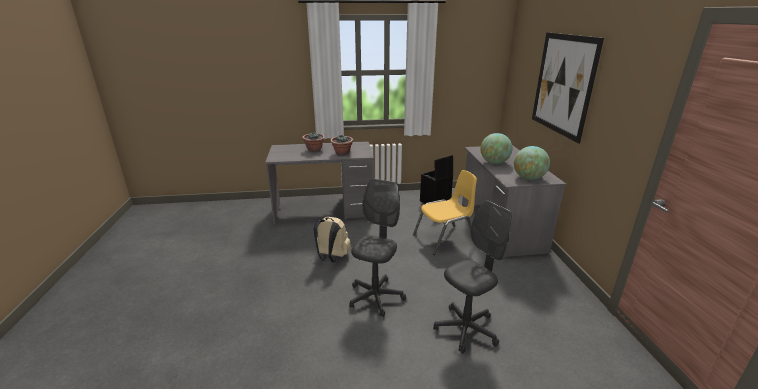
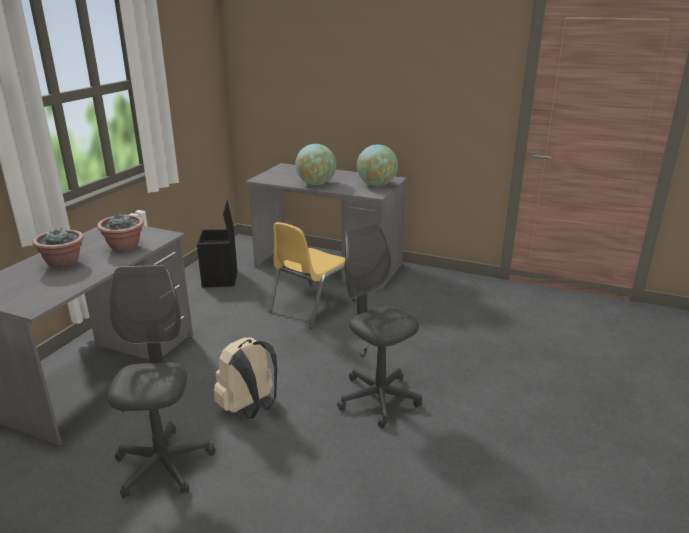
camera: 60 degrees left, 0 degrees up
(444, 239) = (311, 306): yellow chair -> yellow chair turned 150 degrees counterclockwise
(466, 329) = (479, 358): grey office chair -> grey office chair (163, 465)
(563, 84) = (359, 68): picture -> none

